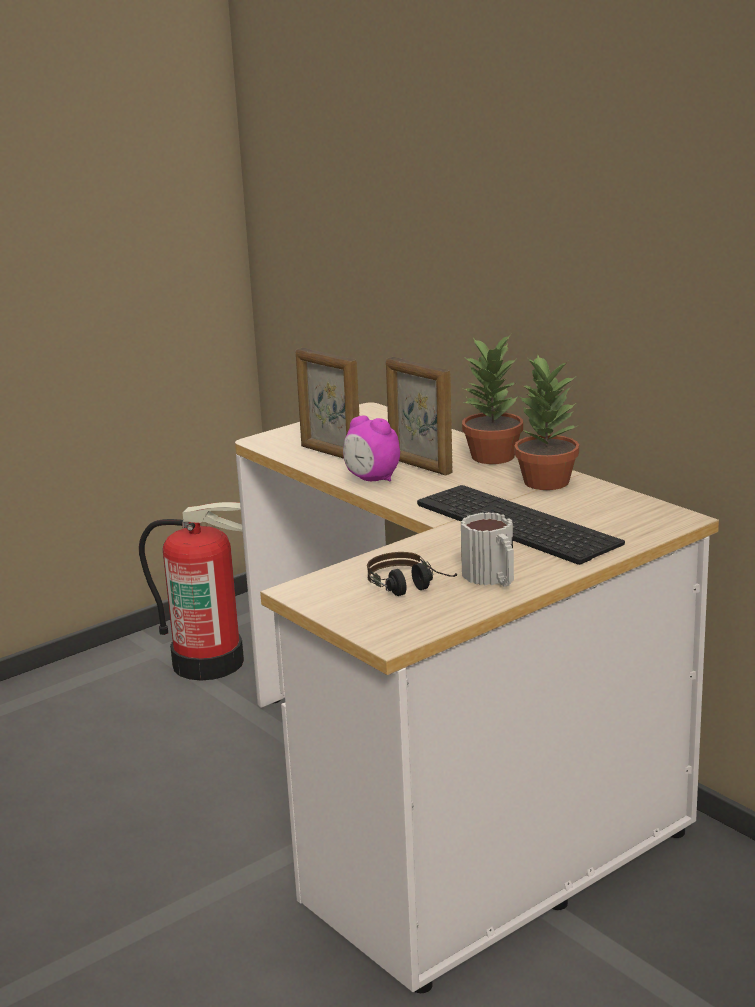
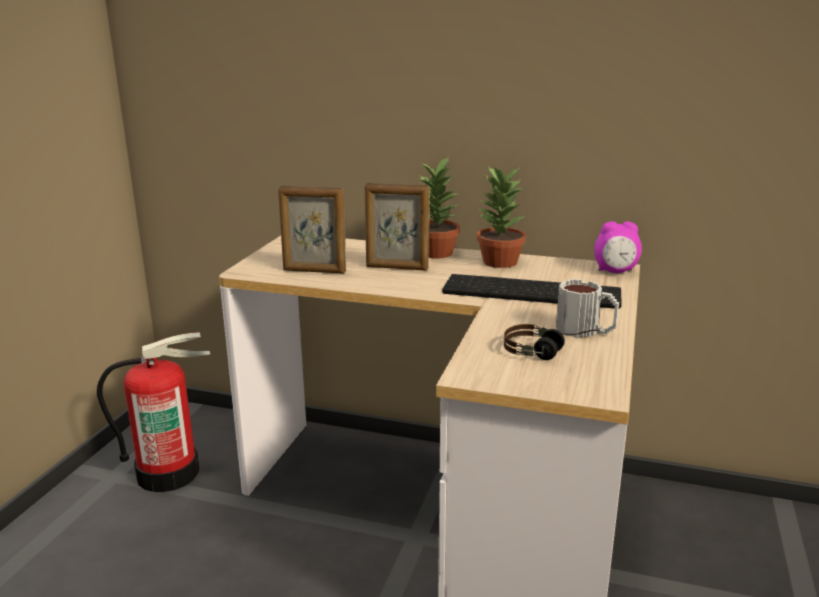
camera: 35 degrees left, 0 degrees up
(372, 479) = (378, 282): alarm clock -> alarm clock (615, 271)

